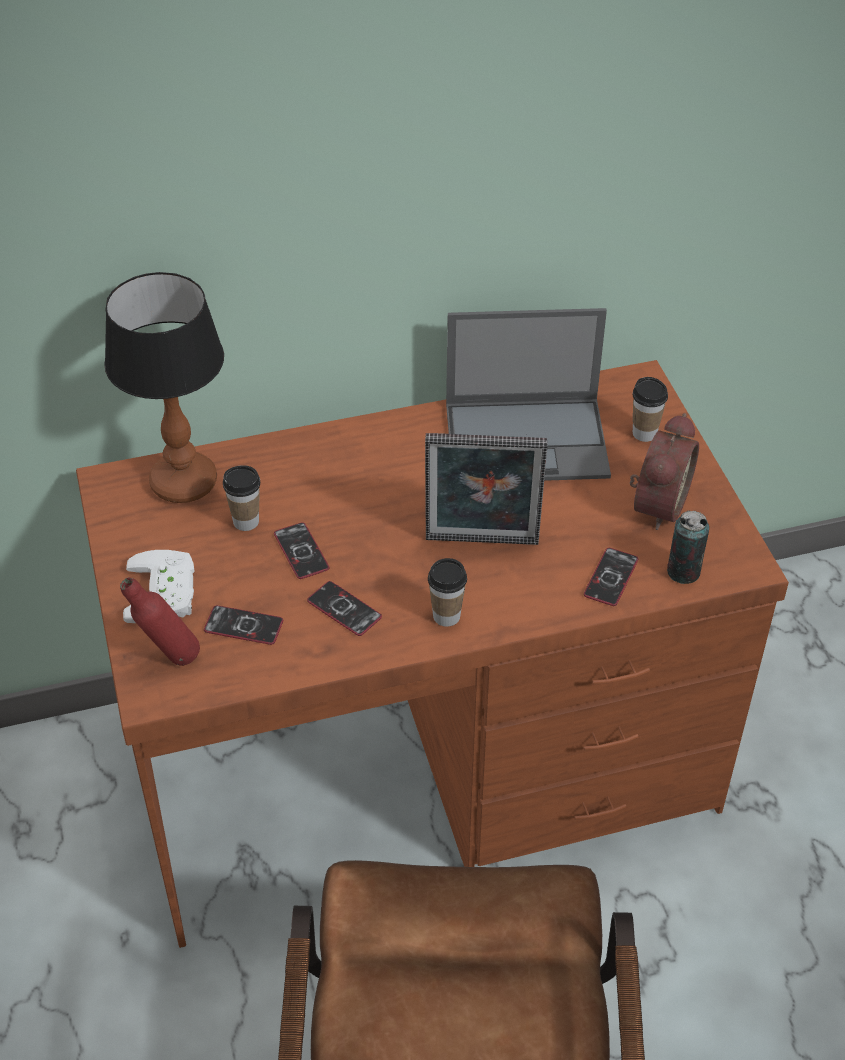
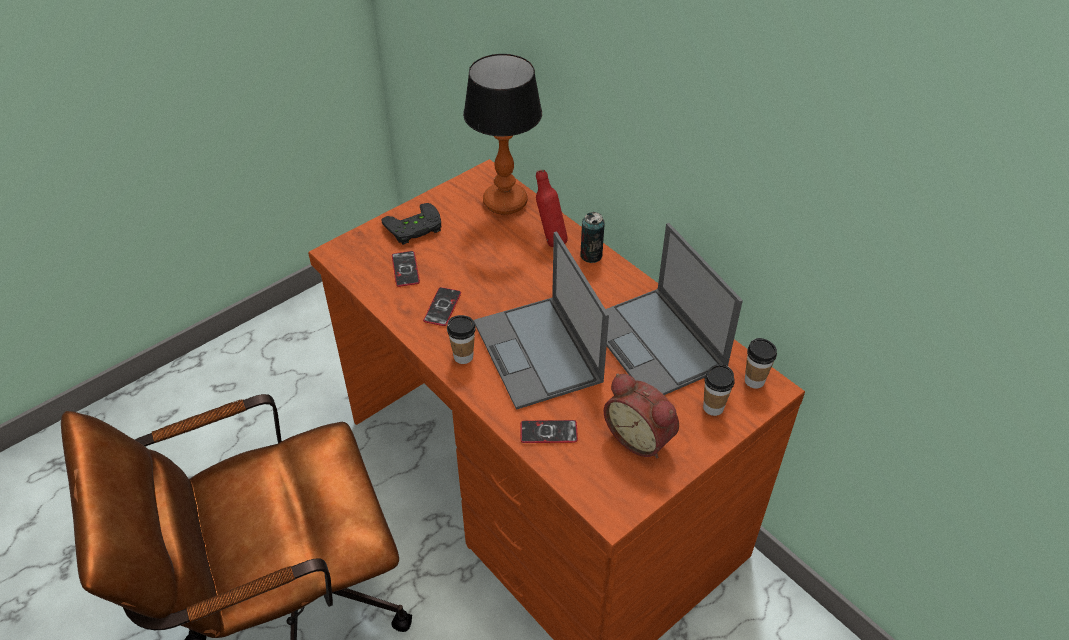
camera: 65 degrees right, 0 degrees up
(167, 592) = (414, 229): white game controller -> black game controller
(169, 660) = (364, 249): red bottle -> red bottle (550, 240)
(246, 521) = (490, 239): cup -> cup (754, 381)
(301, 551) = (479, 271): phone -> none
(481, 544) = (538, 353): picture frame -> laptop
(656, 504) = (641, 437): alarm clock -> alarm clock turned 45 degrees clockwise
(683, 572) = (580, 474): can -> can (591, 255)

